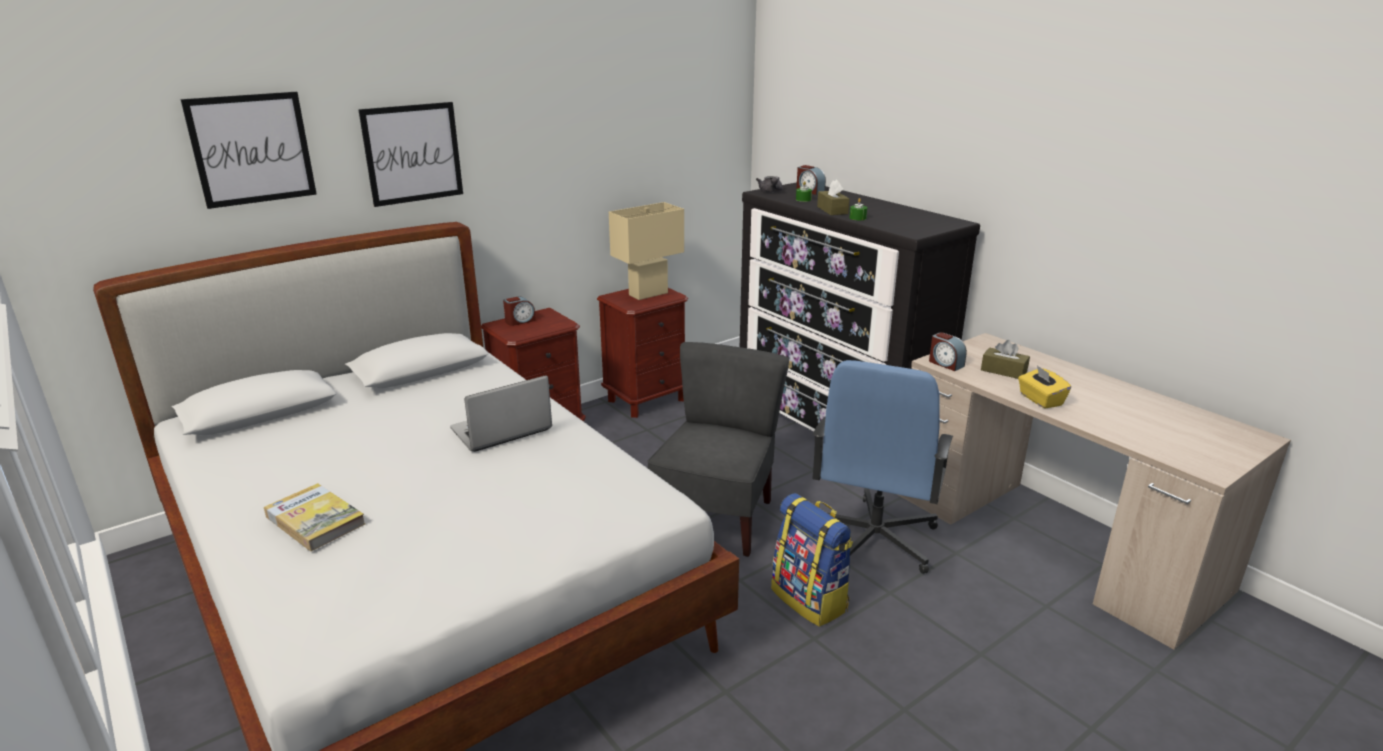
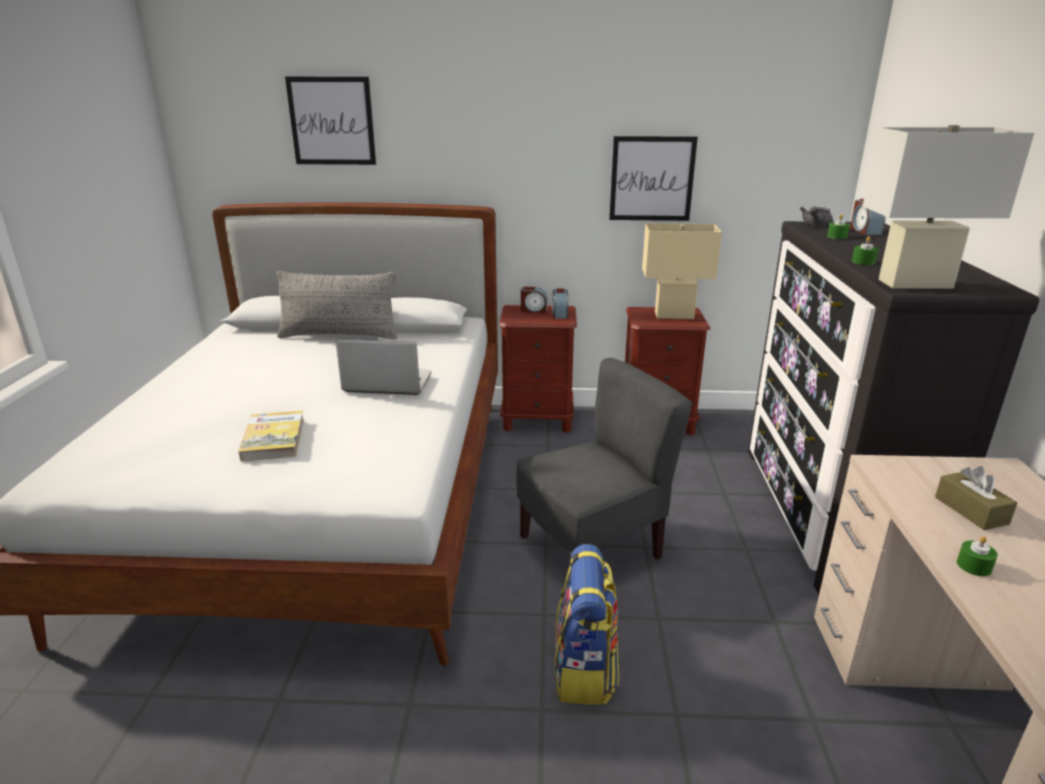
camera: 40 degrees right, 0 degrees up
(315, 520) = (191, 399): book -> book (273, 439)
(356, 404) = (339, 335): none -> grey pillow
(413, 153) = (459, 140): picture -> picture (652, 179)
(832, 210) = (848, 250): brown tissue box -> none
(872, 539) = (726, 649): blue office chair -> none
(913, 229) = (915, 284): none -> white table lamp
(945, 364) = (892, 473): alarm clock -> alarm clock (559, 314)
(1040, 400) = (973, 566): yellow tissue box -> green candle

